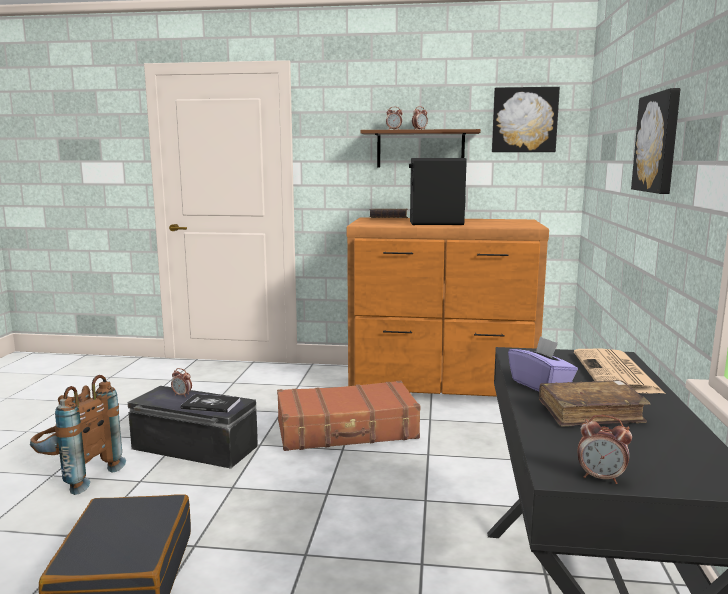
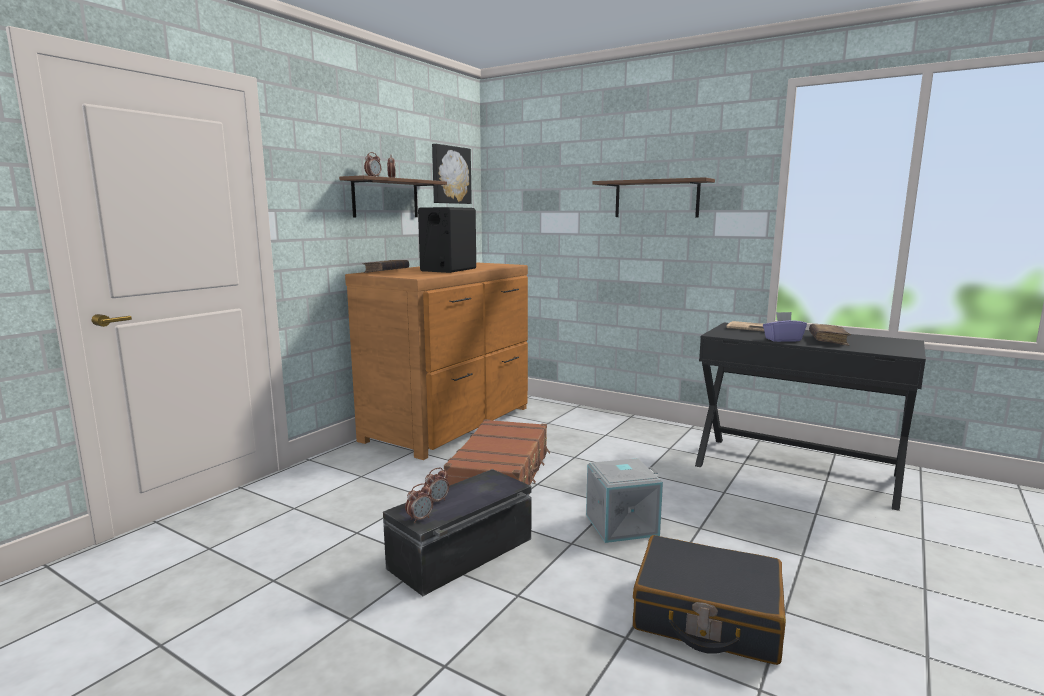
camera: 65 degrees left, 0 degrees up
(76, 476) = (466, 643): brown backpack -> none
(210, 405) = (484, 489): book -> none
(284, 505) = (621, 524): none -> grey storage box
(601, 478) = (909, 350): alarm clock -> alarm clock (420, 519)
(659, 143) = (656, 199): picture -> brown shelf

